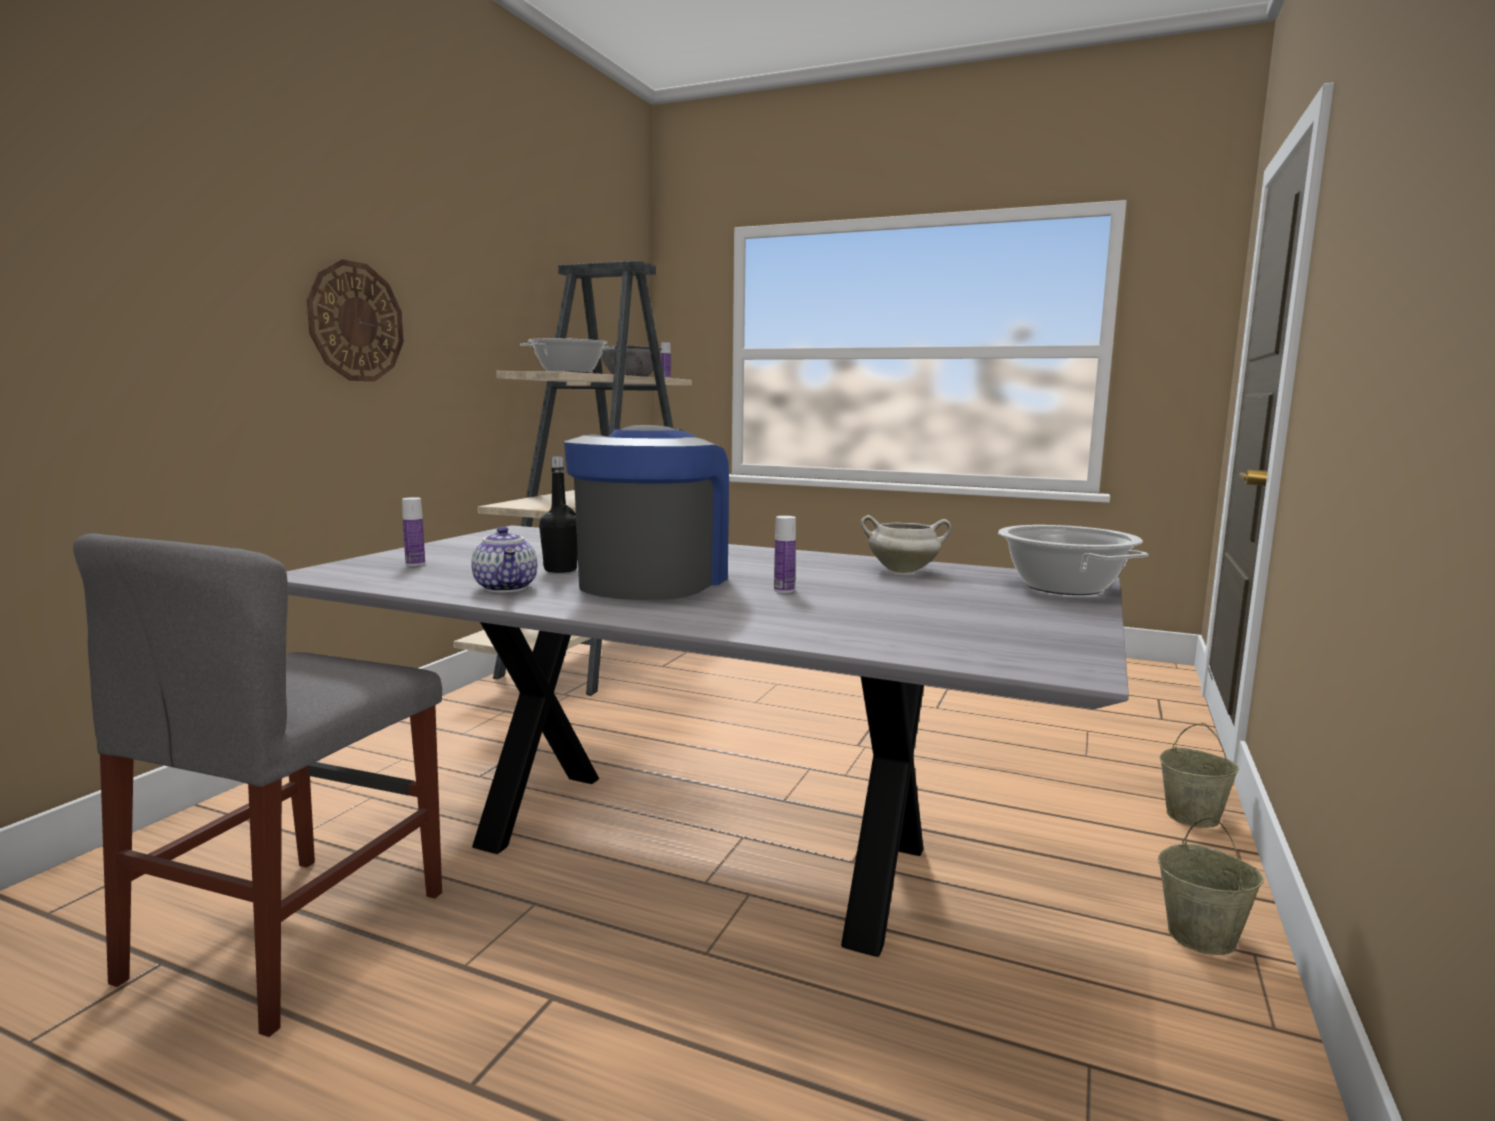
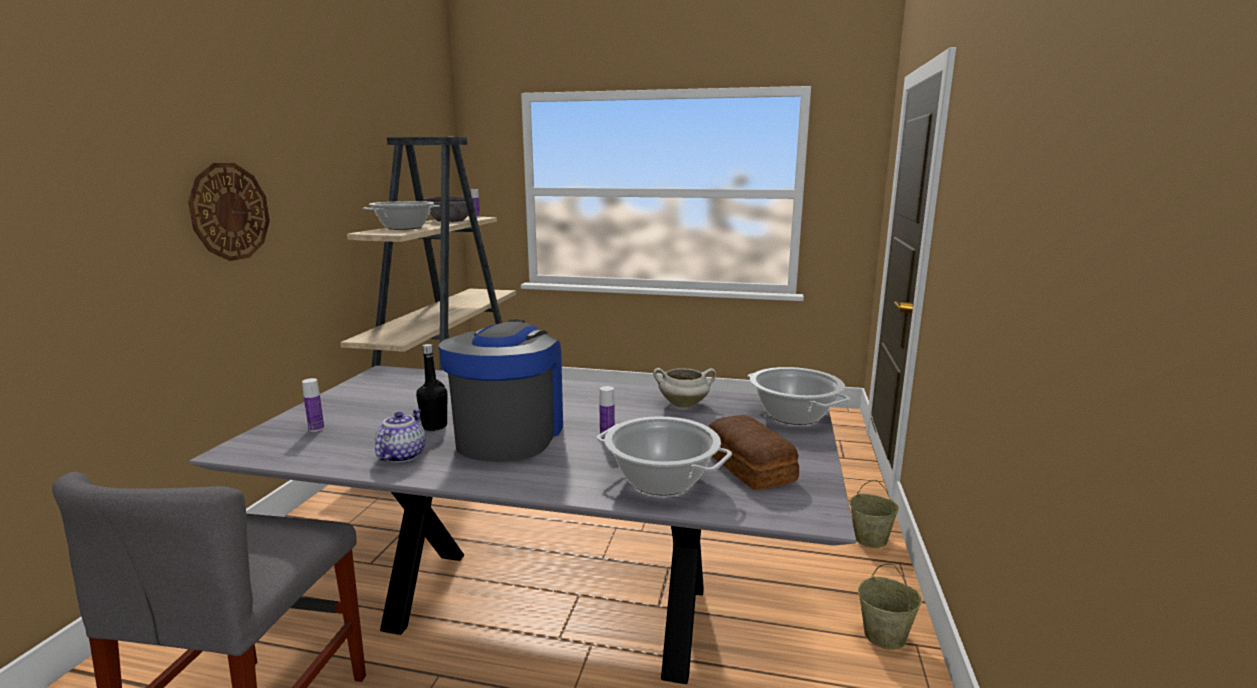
camera: 10 degrees left, 5 degrees up
(507, 588) = (401, 455): teapot -> teapot turned 135 degrees counterclockwise
(845, 626) = (661, 480): none -> cooking pot
(980, 624) = (749, 467): none -> bread

